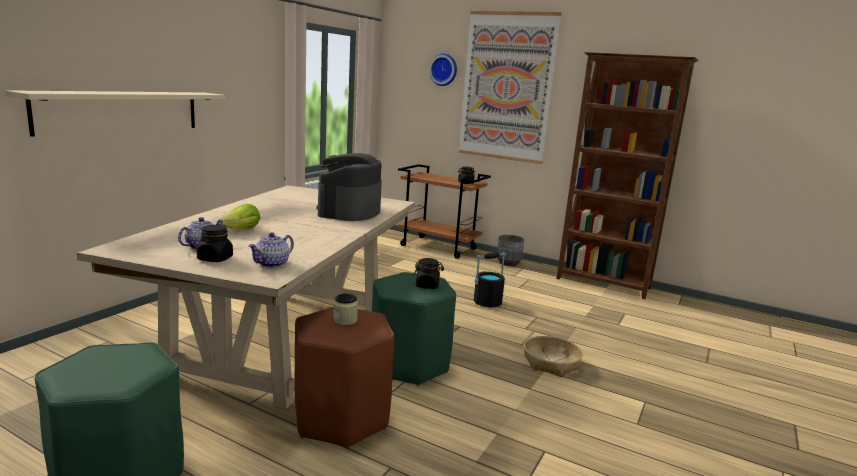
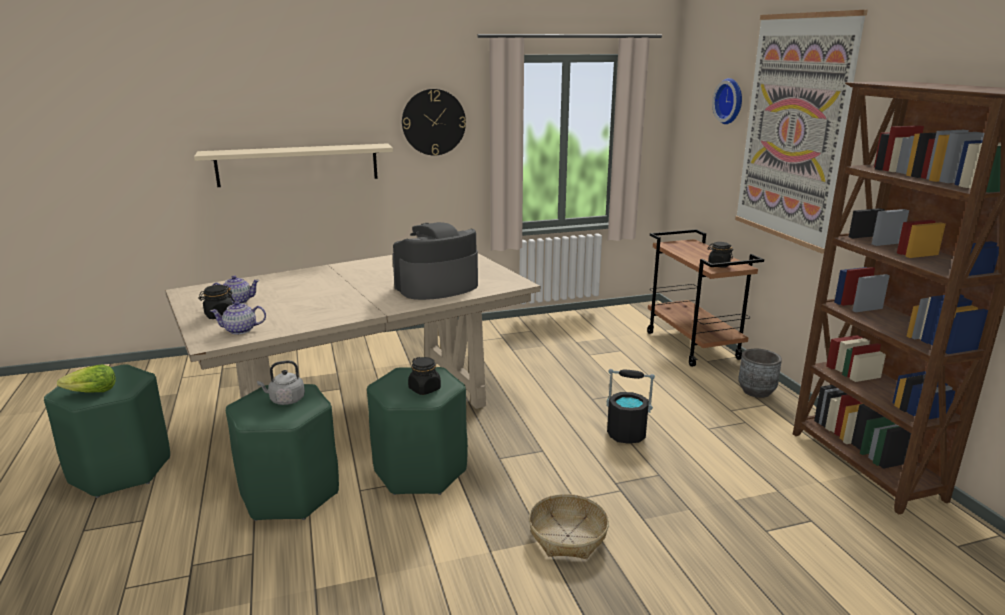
camera: 45 degrees right, 5 degrees up
(239, 74) = (433, 122): none -> wall clock
(241, 230) = (300, 290): lettuce -> lettuce (91, 392)
(341, 418) = (289, 494): brown stool -> green stool
(345, 320) = (285, 400): jar -> grey kettle

